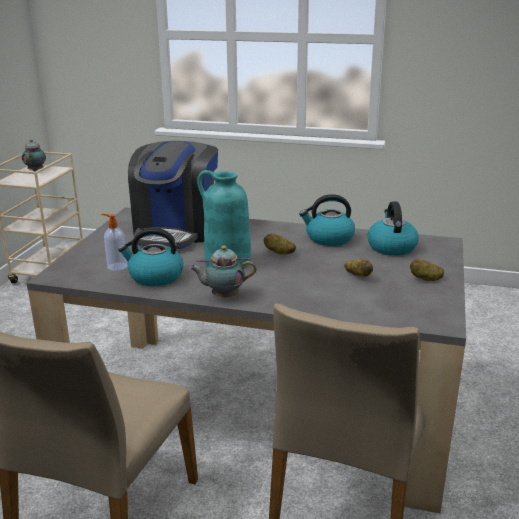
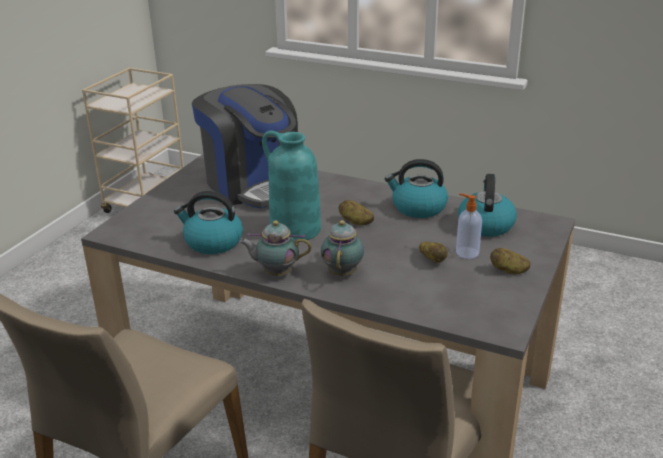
camera: 10 degrees right, 5 degrees up
(36, 170) = (134, 91): teapot -> teapot (343, 272)
(116, 266) = (177, 226): soap dispenser -> soap dispenser (466, 252)
(176, 231) = (253, 185): coffee machine -> coffee machine turned 60 degrees counterclockwise

